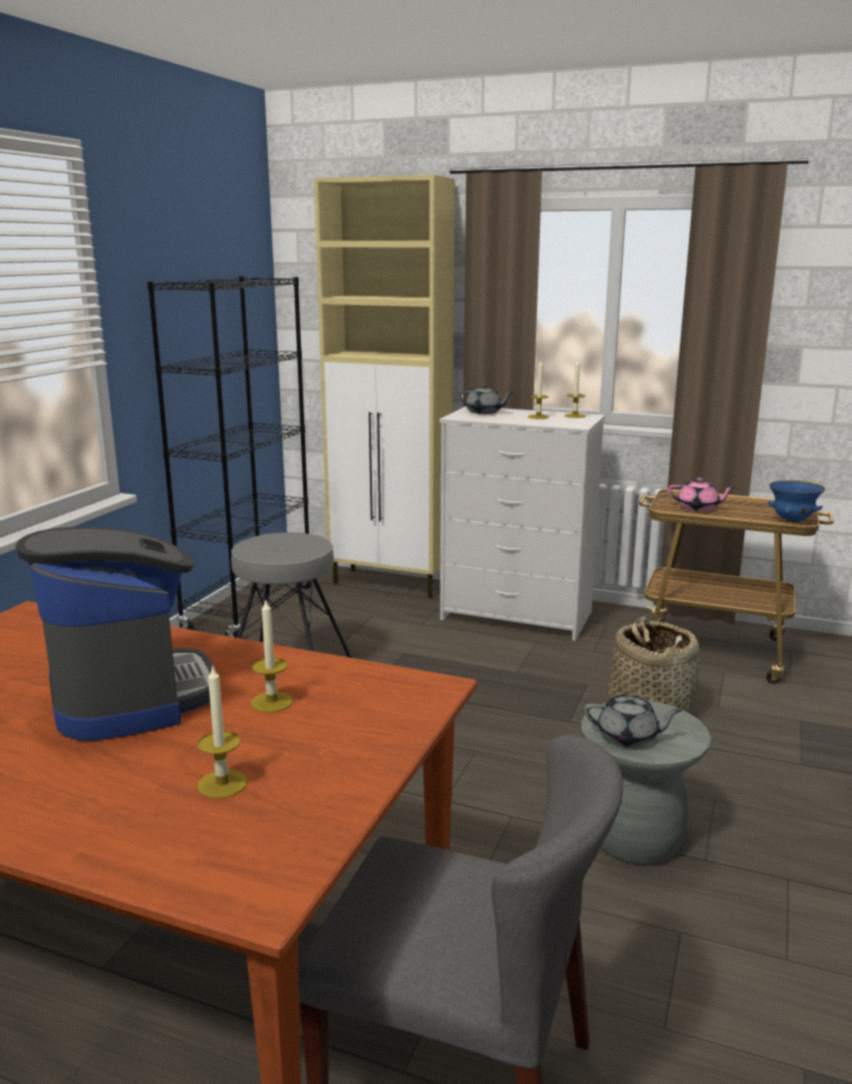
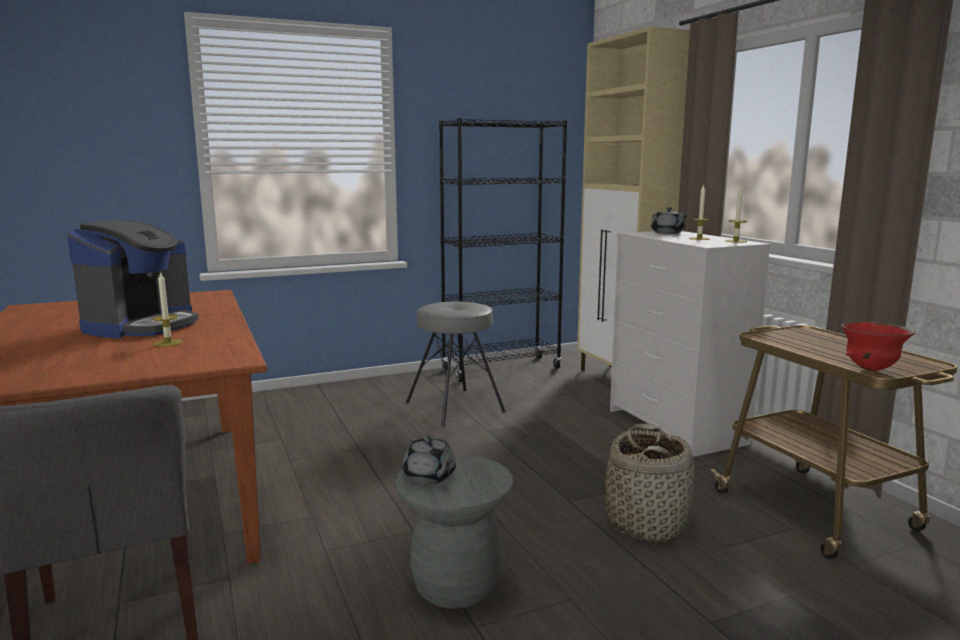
camera: 45 degrees right, 5 degrees down
(222, 784) = (59, 359): candle -> none
(698, 508) = (796, 342): pink teapot -> none
(793, 520) = (871, 369): blue bowl -> red bowl

